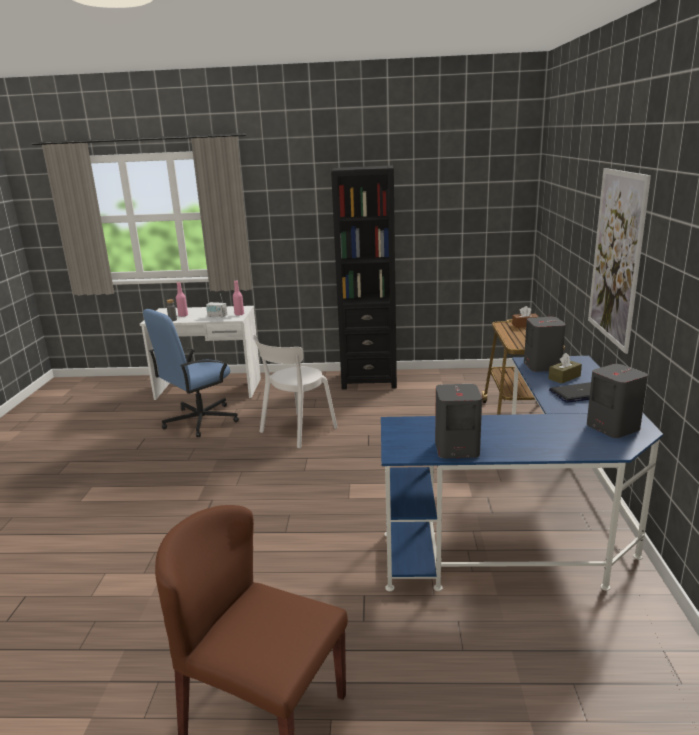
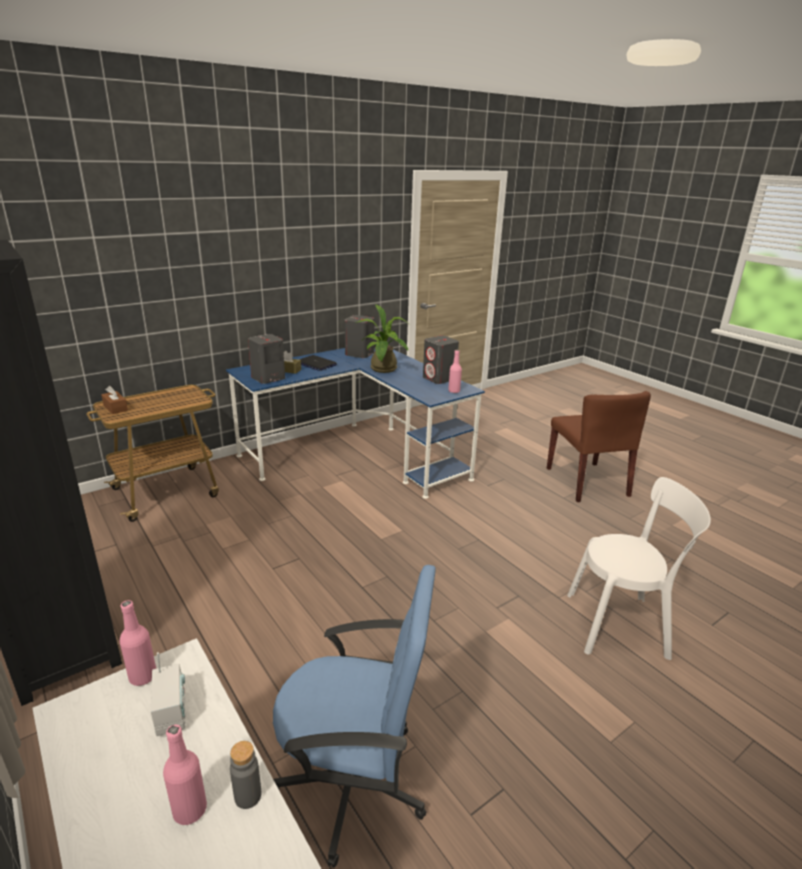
camera: 130 degrees left, 5 degrees up
(296, 431) = (305, 633): white chair -> white chair (621, 625)
(403, 442) = (454, 391): none -> pink bottle
(523, 424) = (383, 370): none -> potted plant
(616, 257) = (243, 273): picture -> none

